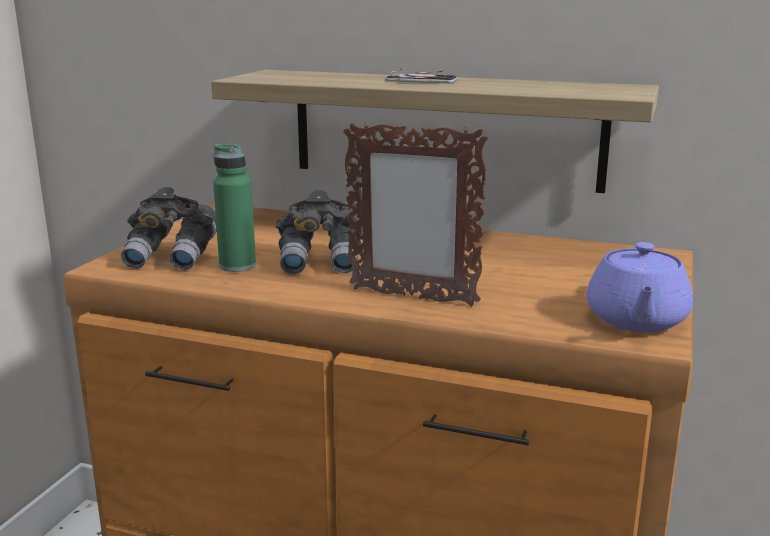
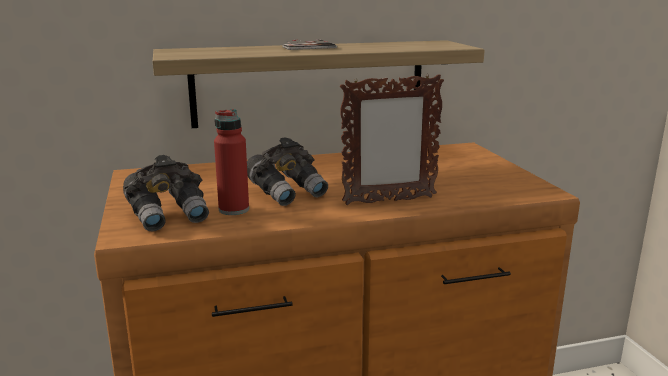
camera: 35 degrees left, 0 degrees up
(237, 266) = (234, 210): green bottle -> red bottle
(636, 320) = (521, 184): purple teapot -> none

